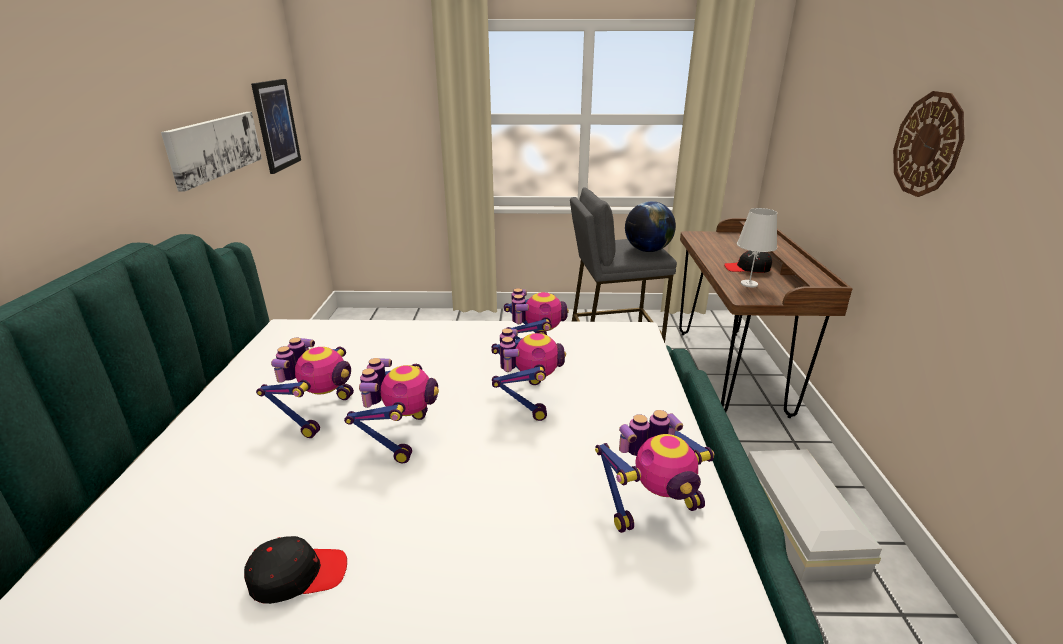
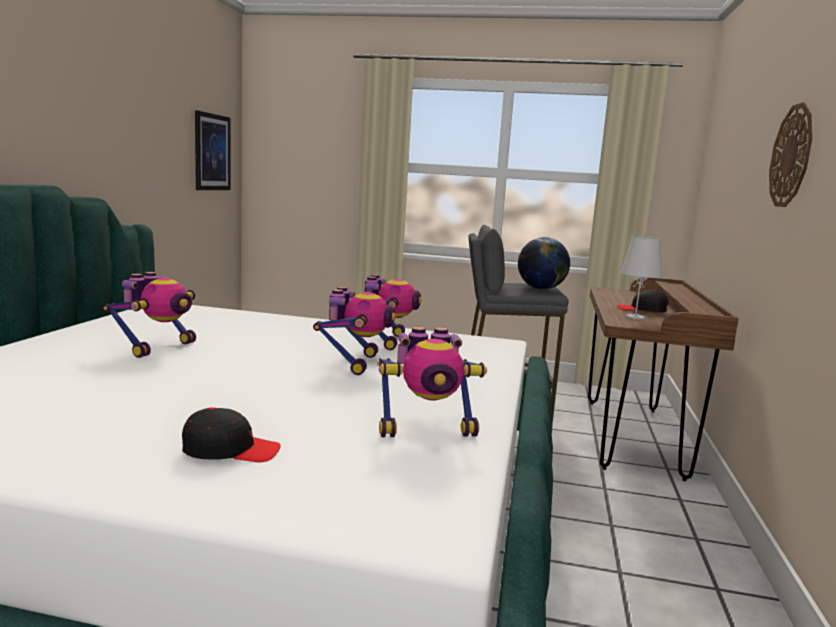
camera: 10 degrees right, 15 degrees down
(215, 147) = (146, 147): picture -> none
(298, 575) = (70, 416): black cap -> black cap (230, 450)
(401, 436) = (220, 366): toy robot -> none
(799, 524) = (652, 563): white storage box -> none

